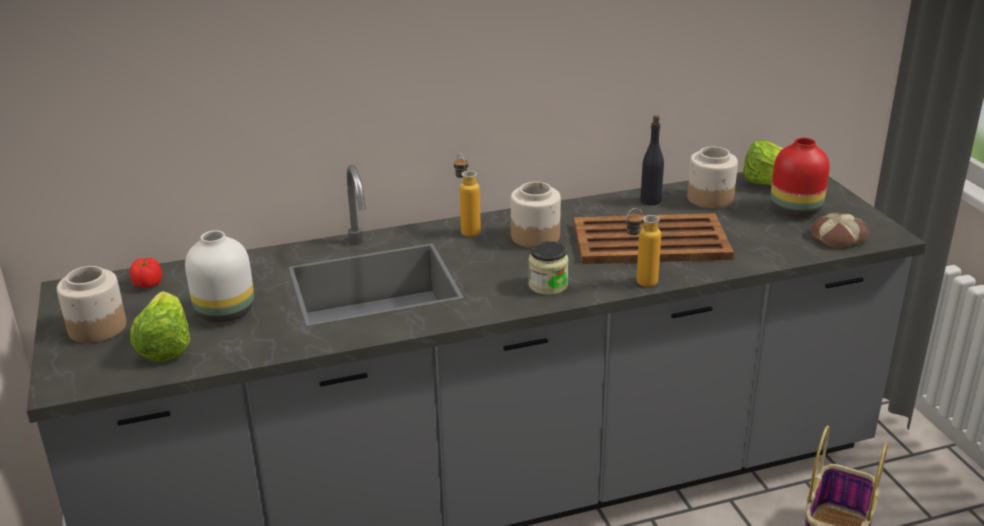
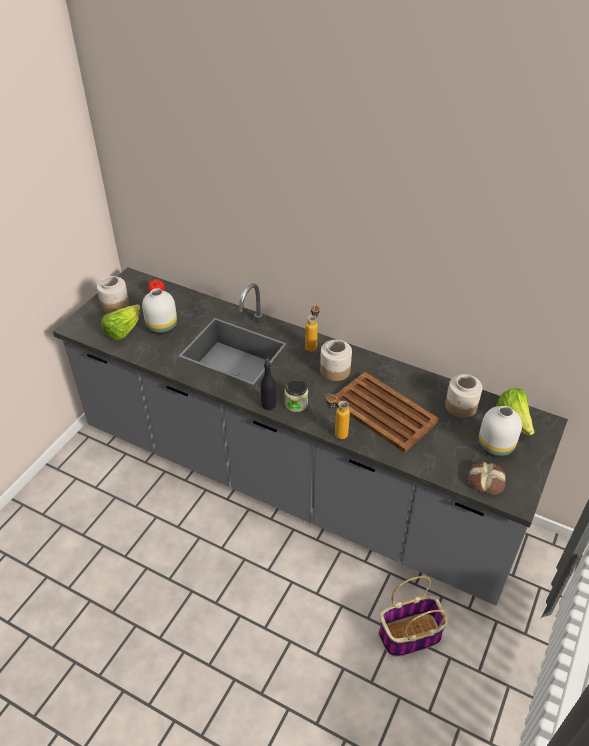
camera: 45 degrees right, 15 degrees up
(650, 201) = (426, 386): black bottle -> black bottle (268, 404)
(794, 210) = (494, 446): red vase -> white vase

